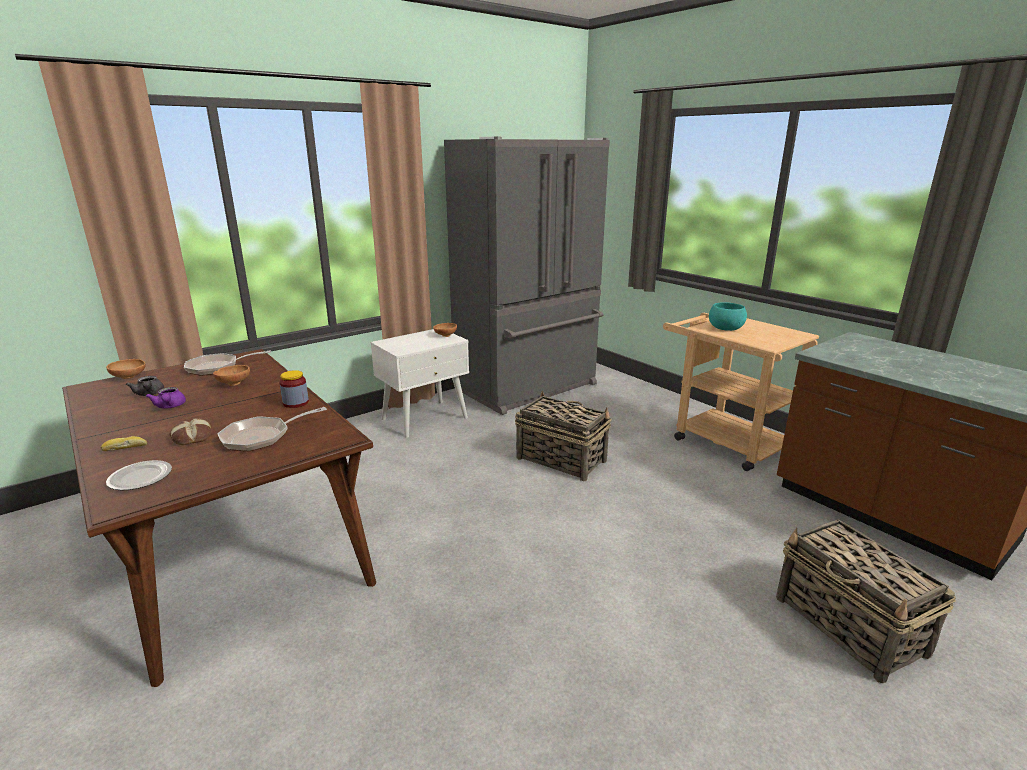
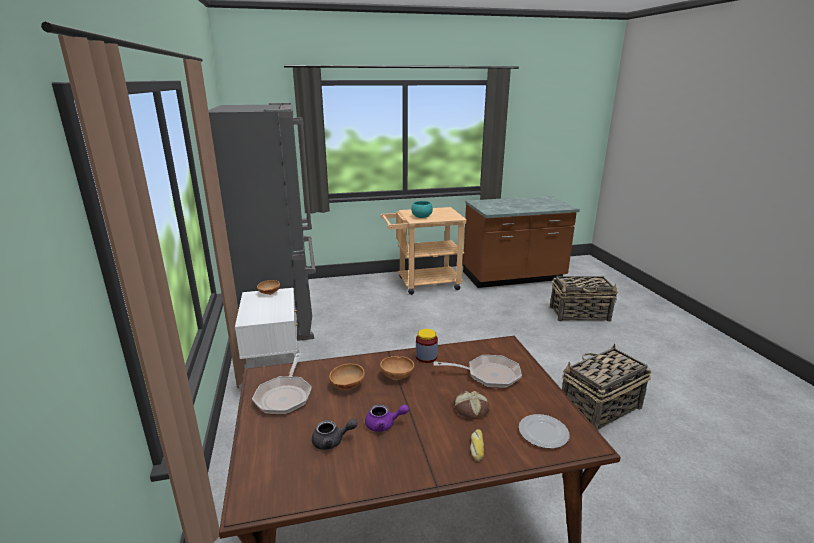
camera: 65 degrees left, 0 degrees up
(129, 377) = (251, 463): brown bowl -> brown bowl (398, 376)
(261, 437) = (488, 375): frying pan -> frying pan turned 75 degrees counterclockwise
(560, 459) = (400, 335): basket -> basket (599, 408)

